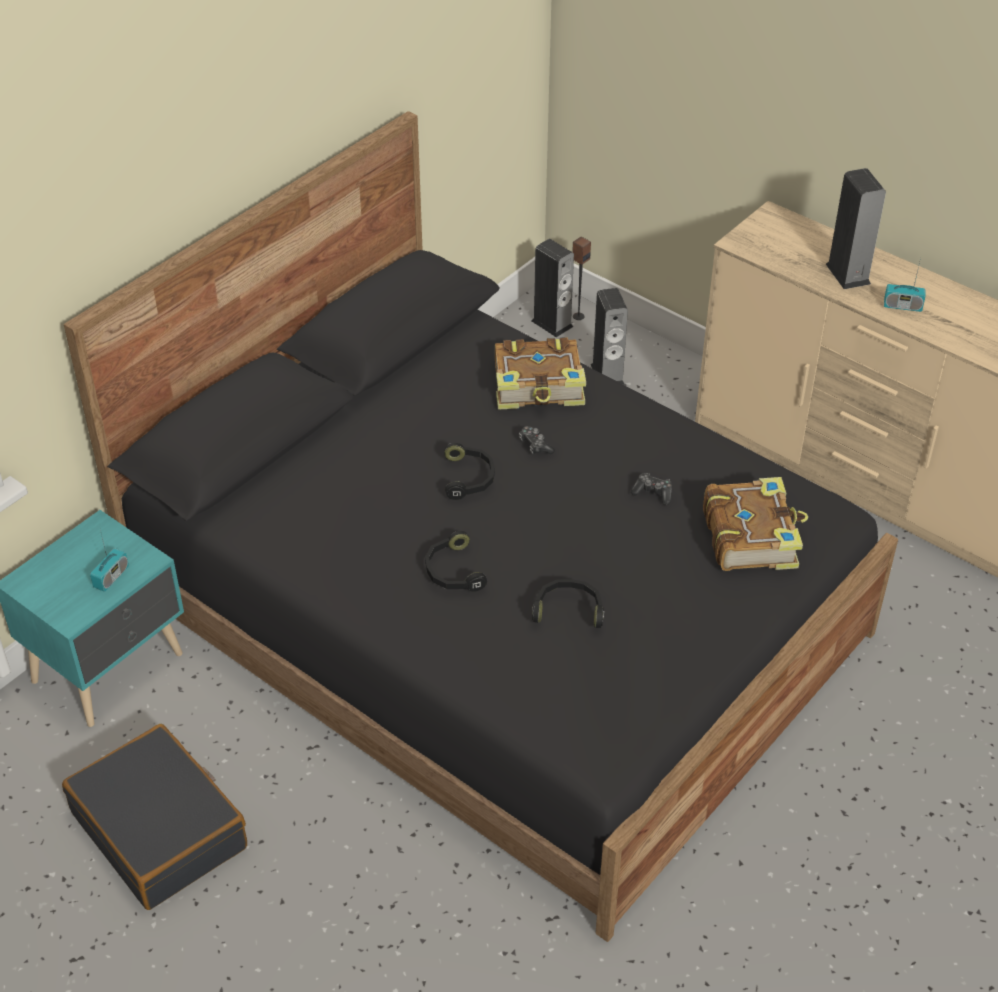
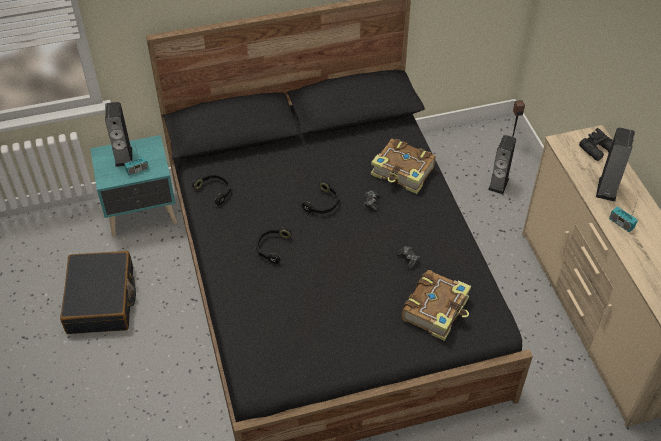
camera: 35 degrees right, 5 degrees up
(552, 323) = (493, 142): speaker -> speaker (123, 157)
(568, 609) = (305, 297): black headphones -> black headphones (215, 190)
(792, 232) = (598, 149): none -> black binoculars

